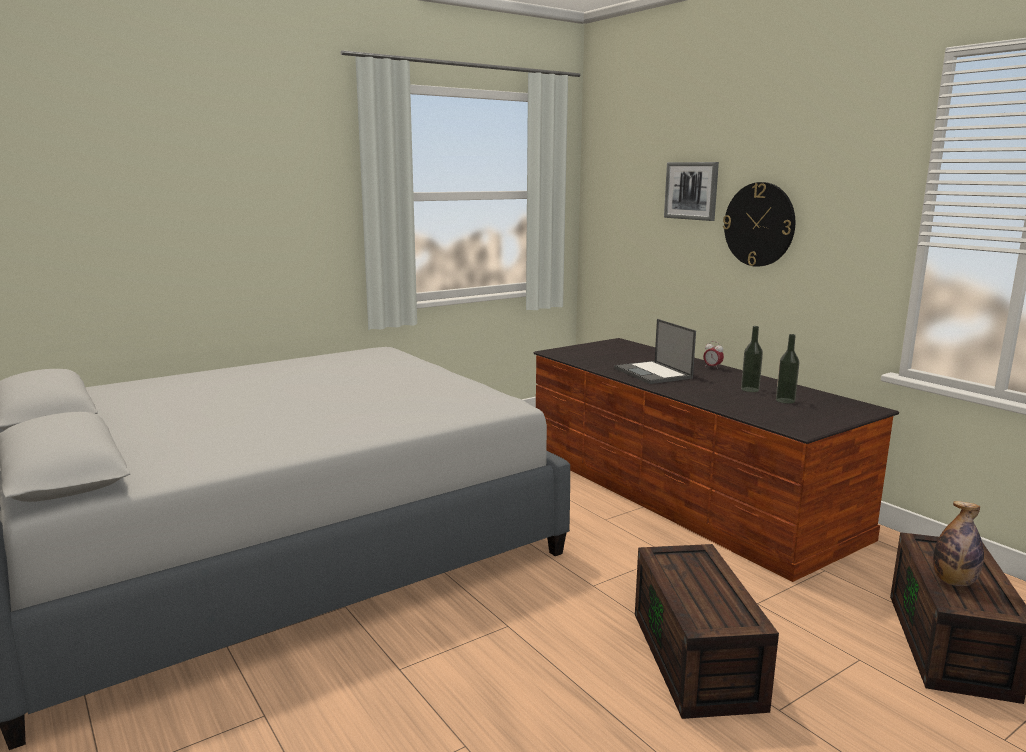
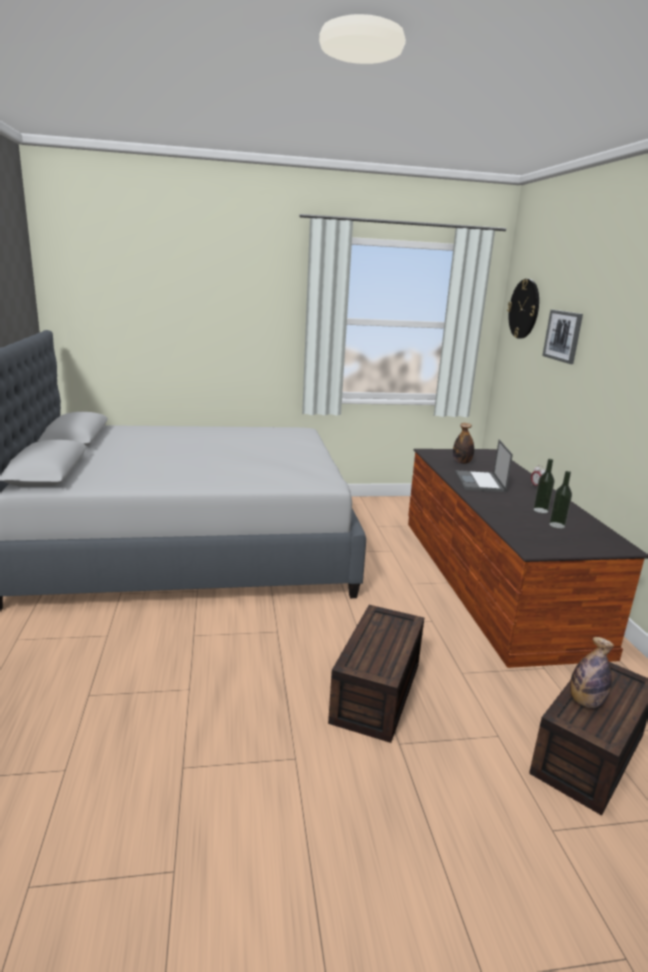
camera: 25 degrees right, 5 degrees up
(605, 357) = (462, 462): none -> bottle
(759, 224) = (600, 372): wall clock -> wall clock (524, 309)

